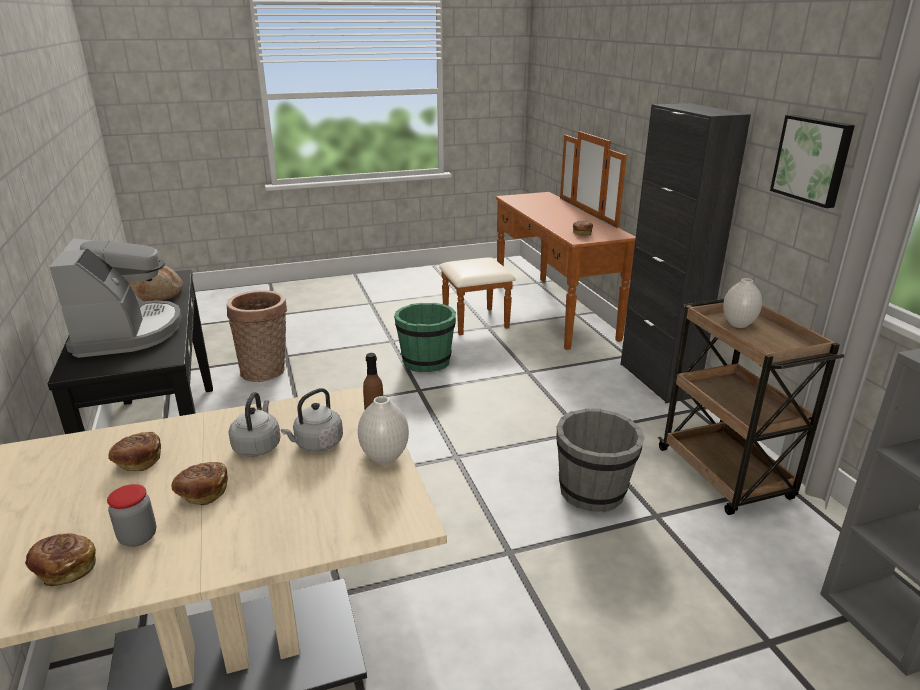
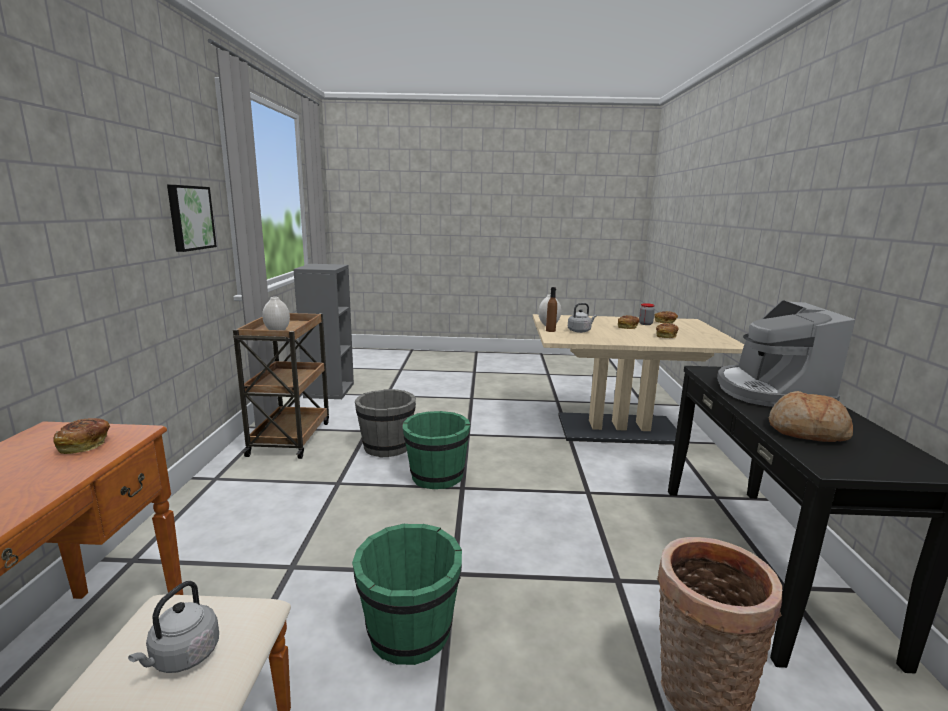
camera: 160 degrees left, 10 degrees down
(258, 446) = (609, 333): grey kettle -> grey kettle (182, 657)
(493, 463) = (436, 477): none -> green bucket
(658, 380) = (178, 515): black cabinet -> none

